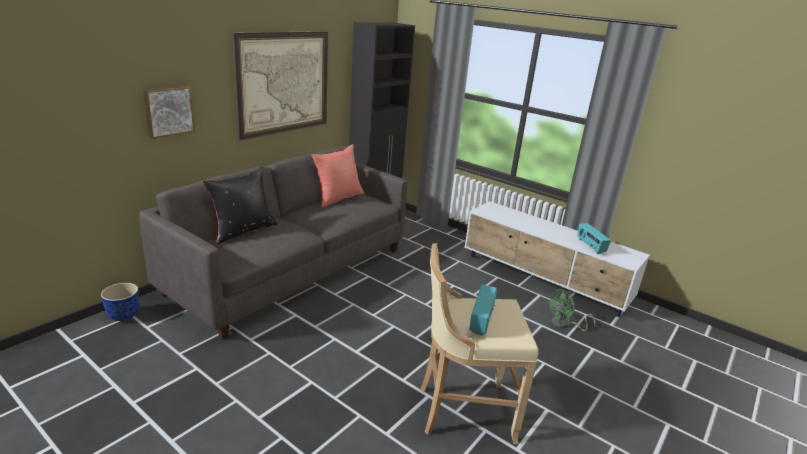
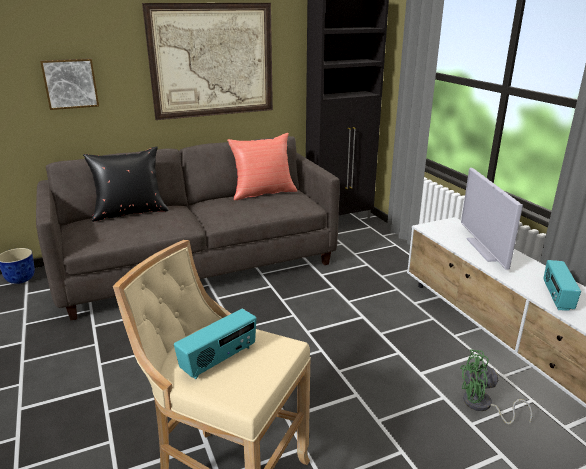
camera: 30 degrees right, 0 degrees up
(528, 222) = (485, 249): none -> television

